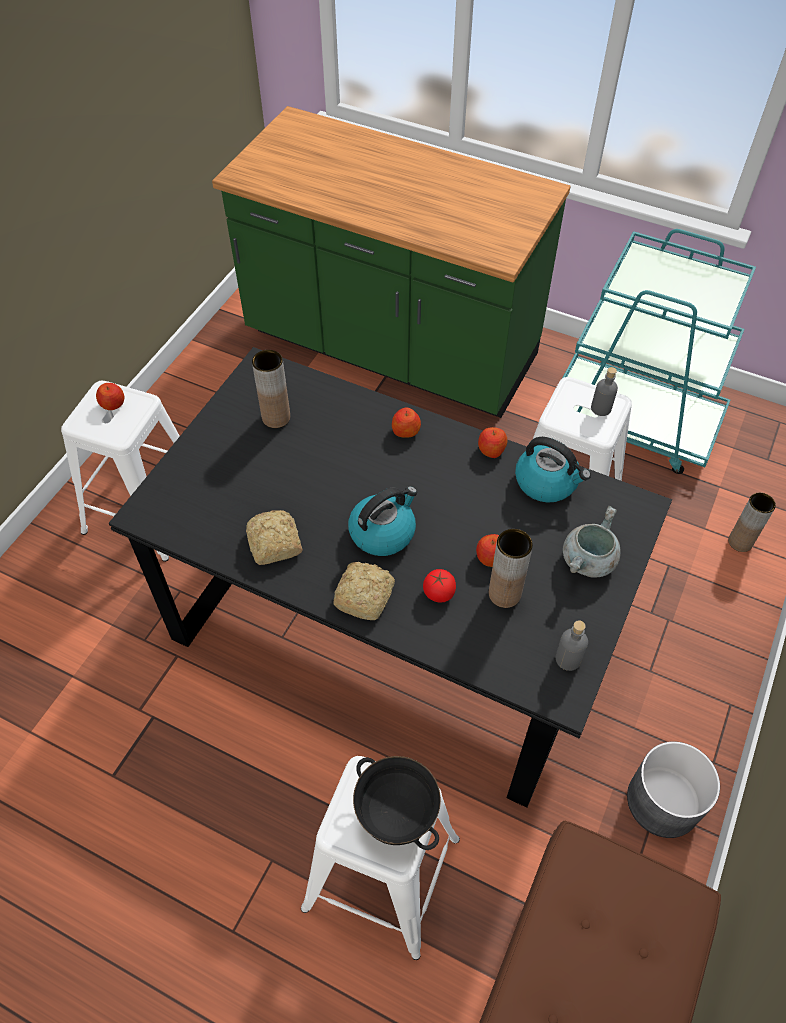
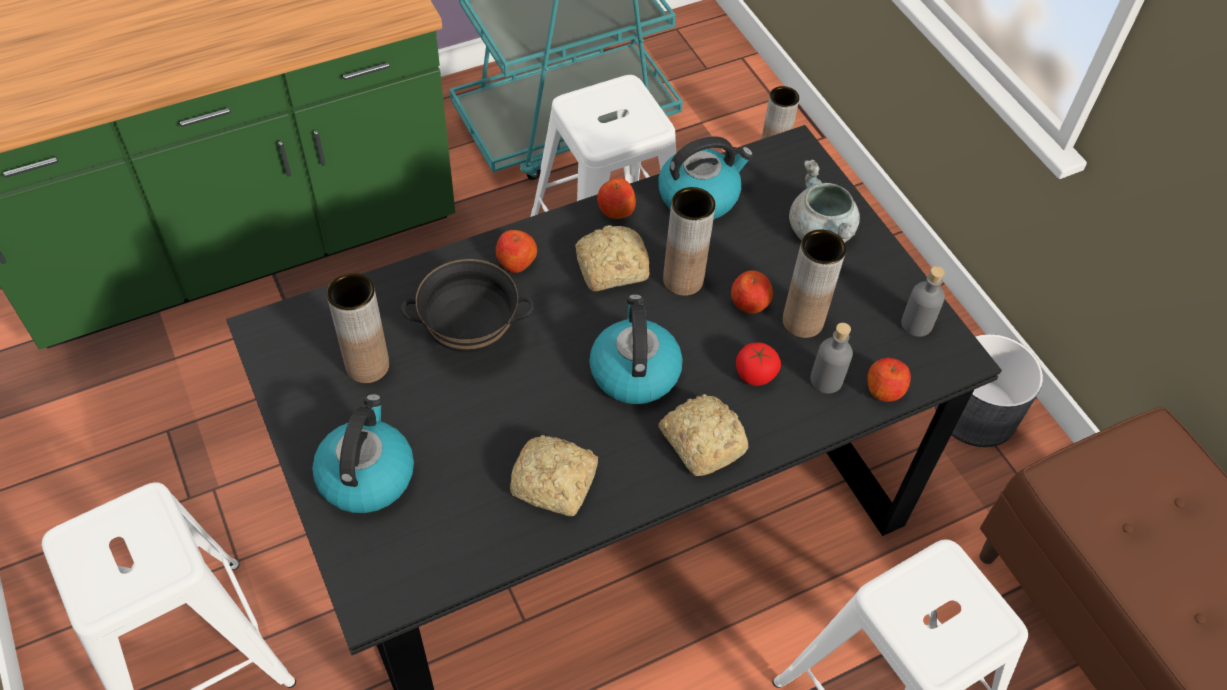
camera: 55 degrees left, 0 degrees up
(113, 404) = (108, 541): apple -> apple (884, 389)
(210, 462) = (366, 474): none -> kettle
(395, 815) = (953, 598): black bowl -> black bowl (470, 336)
(445, 474) = (609, 267): none -> bread
(473, 514) = (683, 280): none -> brown vase
(601, 408) = (622, 103): grey bottle -> grey bottle (826, 380)

